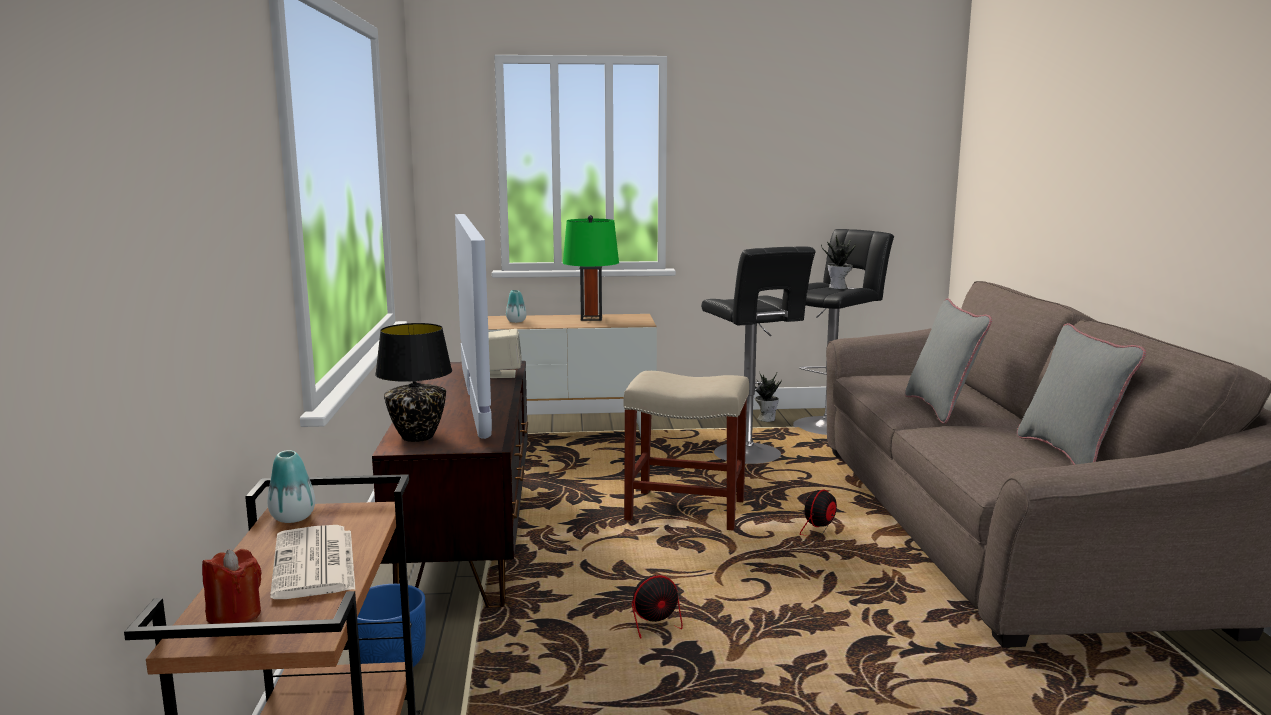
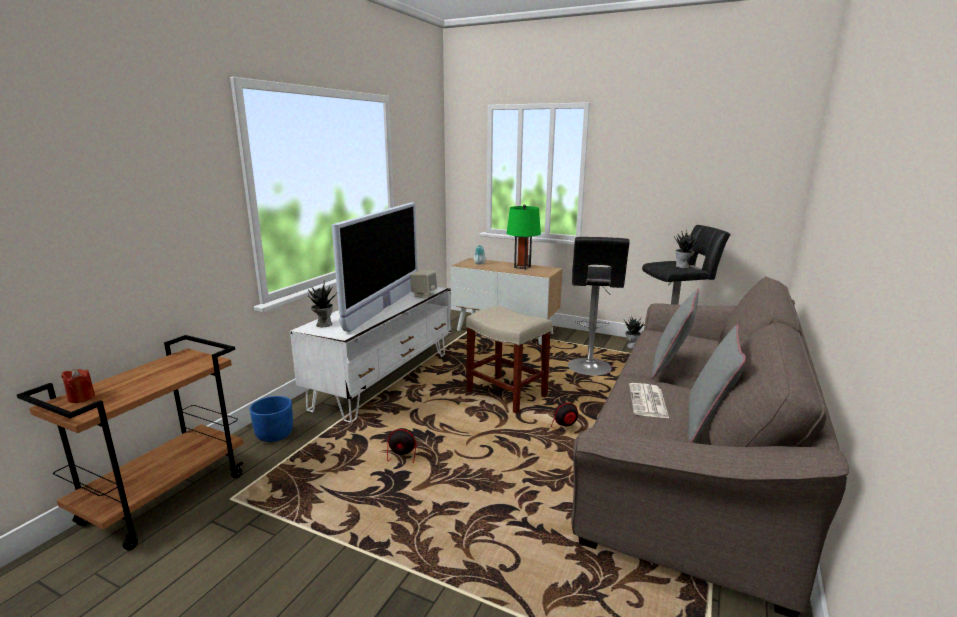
camera: 30 degrees right, 5 degrees up
(293, 518) = (180, 357): vase -> none
(315, 564) = (145, 382): newspaper -> newspaper (648, 401)
(416, 437) = (323, 324): black table lamp -> potted plant
(469, 535) = (384, 379): brown tv stand -> white tv stand

